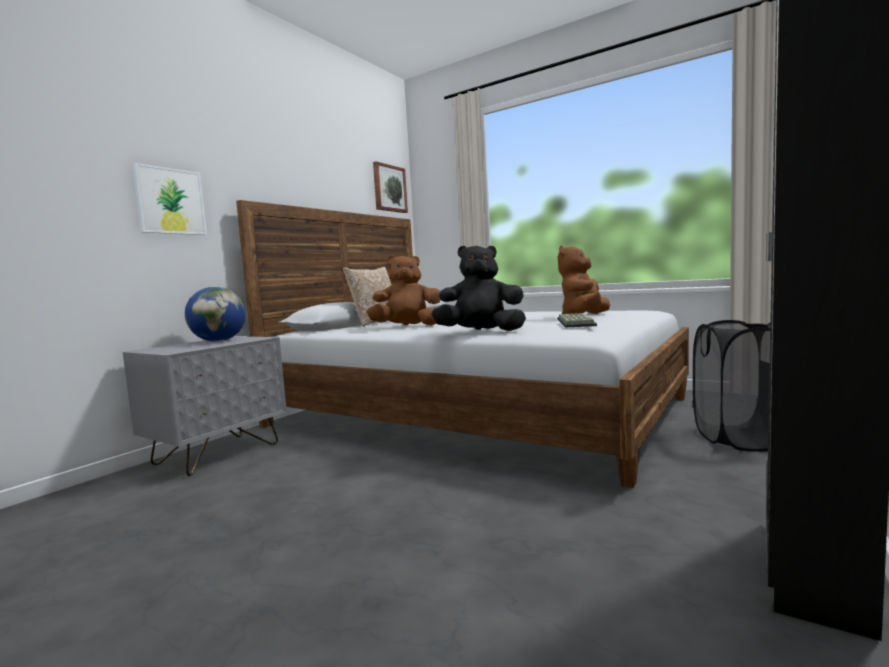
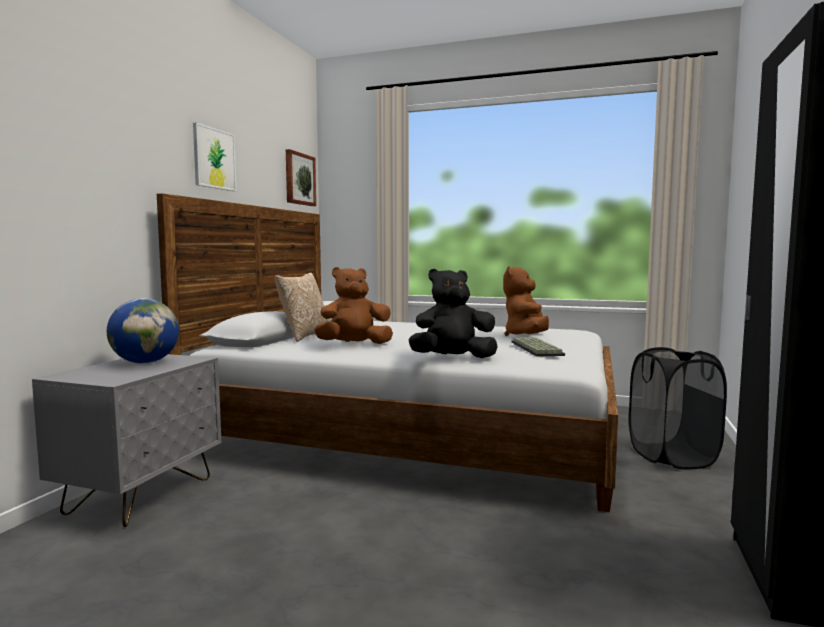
camera: 15 degrees left, 0 degrees up
(170, 201) = (86, 193): picture -> picture (214, 158)

